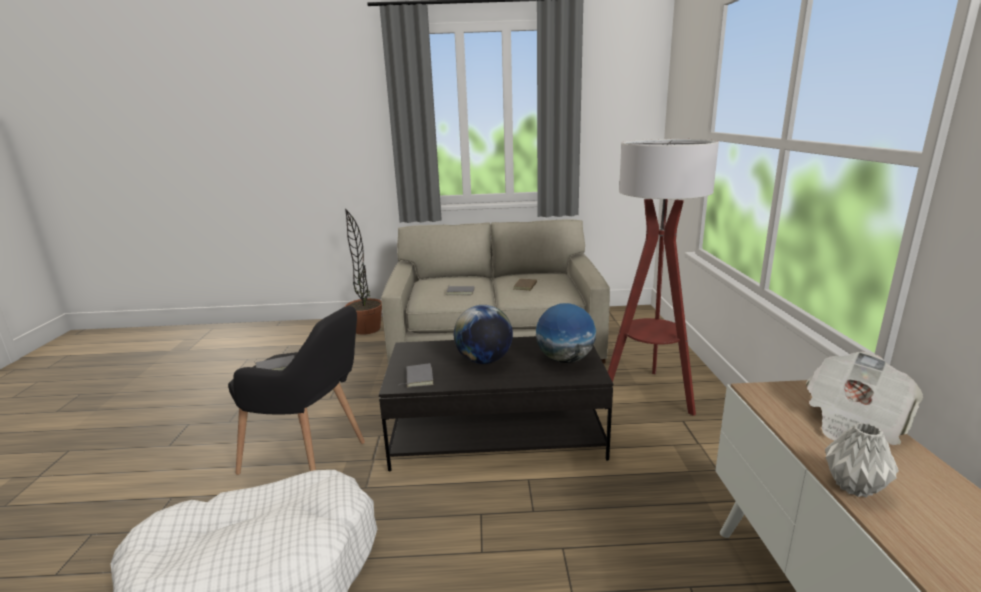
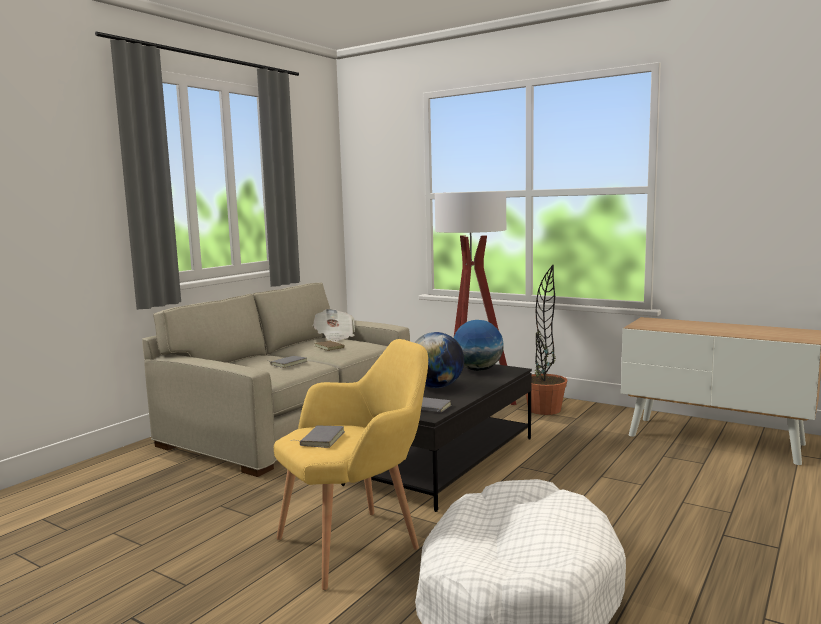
camera: 55 degrees left, 10 degrees down
(312, 458) = (358, 543): black armchair -> yellow armchair
(366, 329) = (117, 467): potted plant -> potted plant (544, 410)
(853, 421) = (683, 323): newspaper -> newspaper (334, 337)
(854, 486) = (733, 334): grey vase -> none

